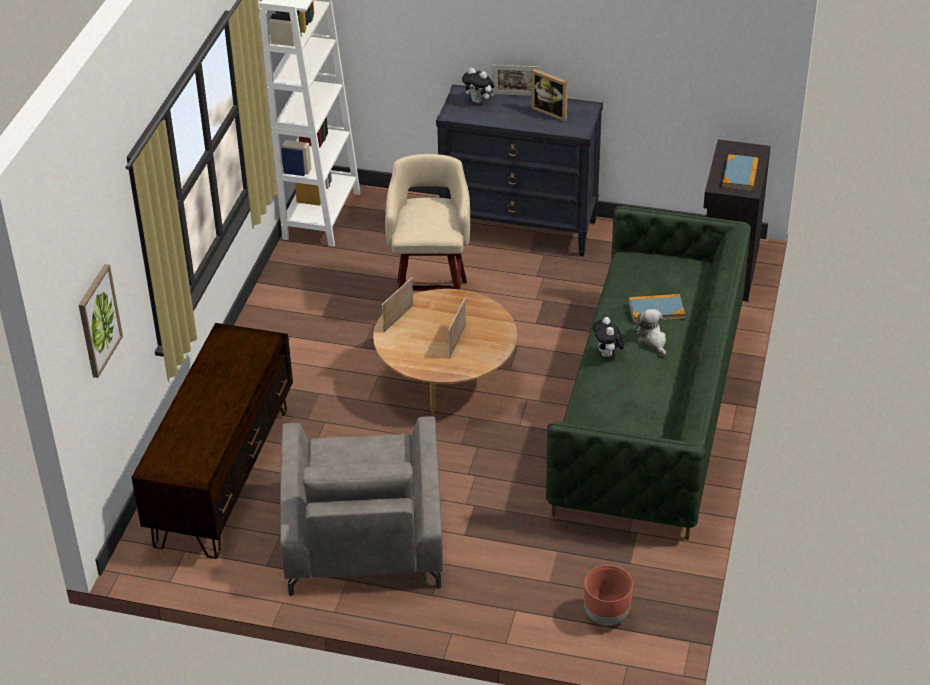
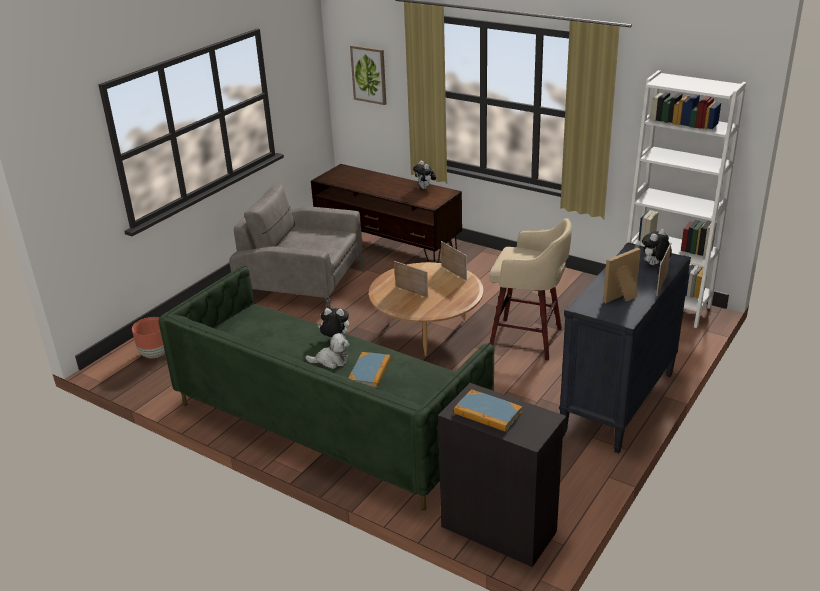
camera: 110 degrees right, 10 degrees down
(212, 359) = (425, 188): none -> plush toy

